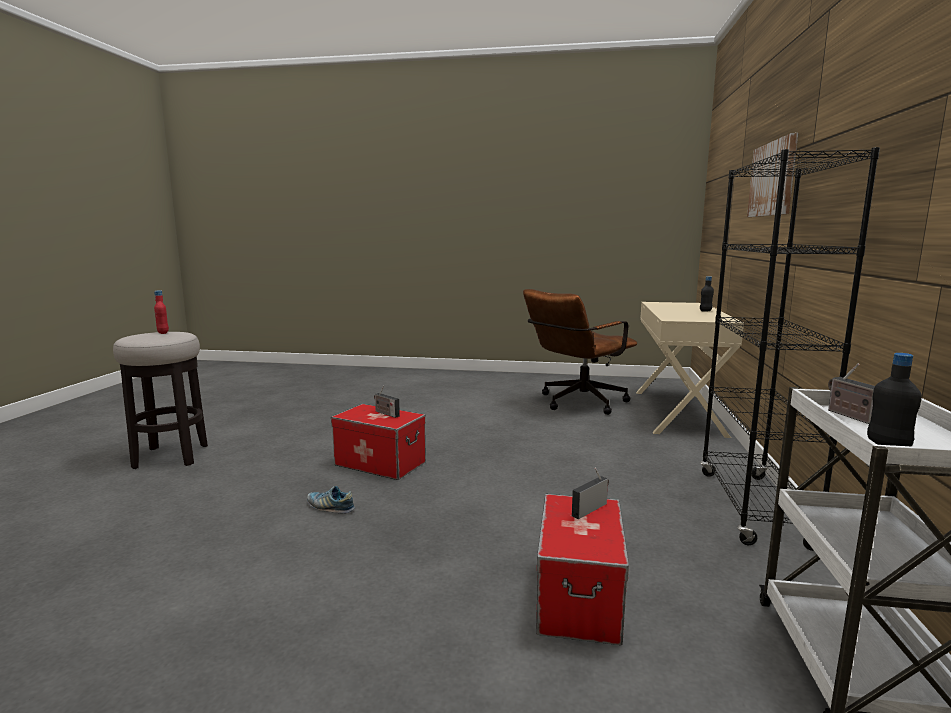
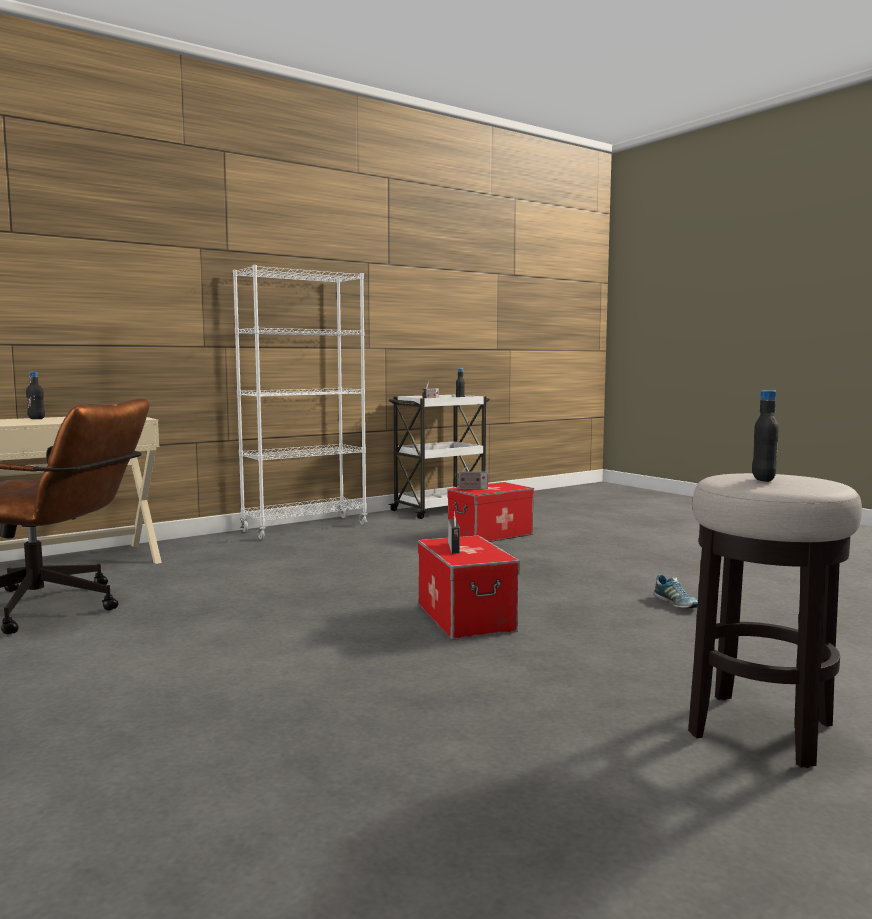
camera: 135 degrees left, 5 degrees down
(163, 333) = (763, 479): red bottle -> black bottle
(330, 507) = (571, 598): shoe -> shoe (675, 604)
(753, 508) = (305, 528): black bookcase -> white bookcase
(773, 179) = (152, 266): picture -> none

